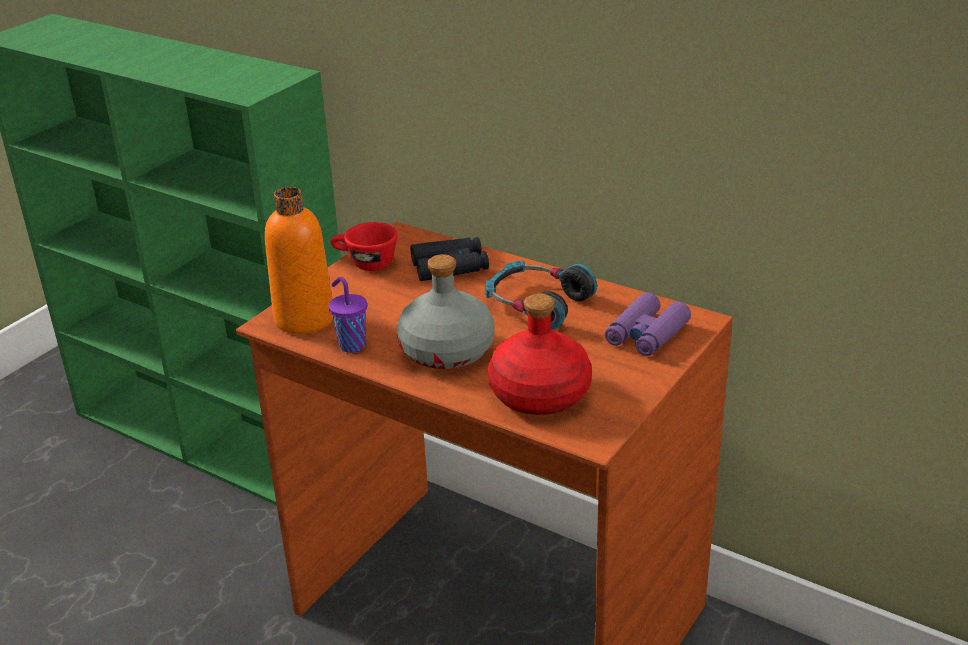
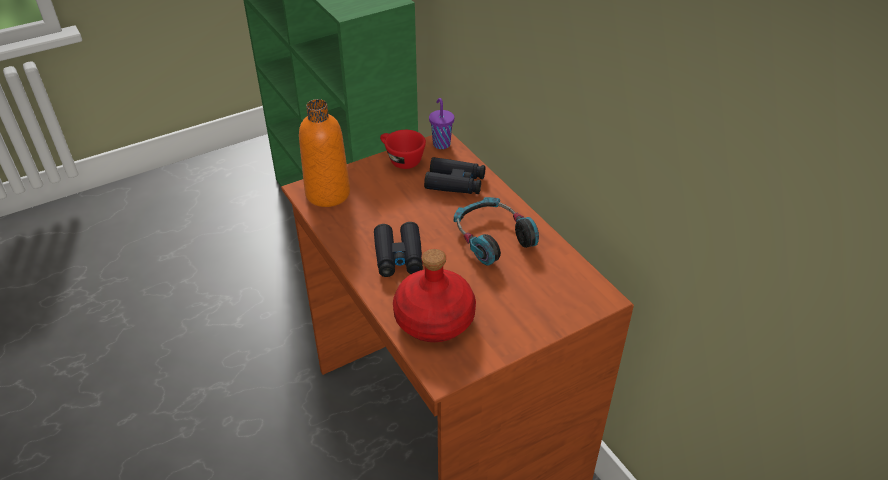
camera: 25 degrees right, 10 degrees up
(351, 345) = (341, 227): purple cup -> purple cup (441, 144)
(446, 351) = (398, 256): grey bottle -> black binoculars
(646, 334) = (552, 295): purple binoculars -> none

